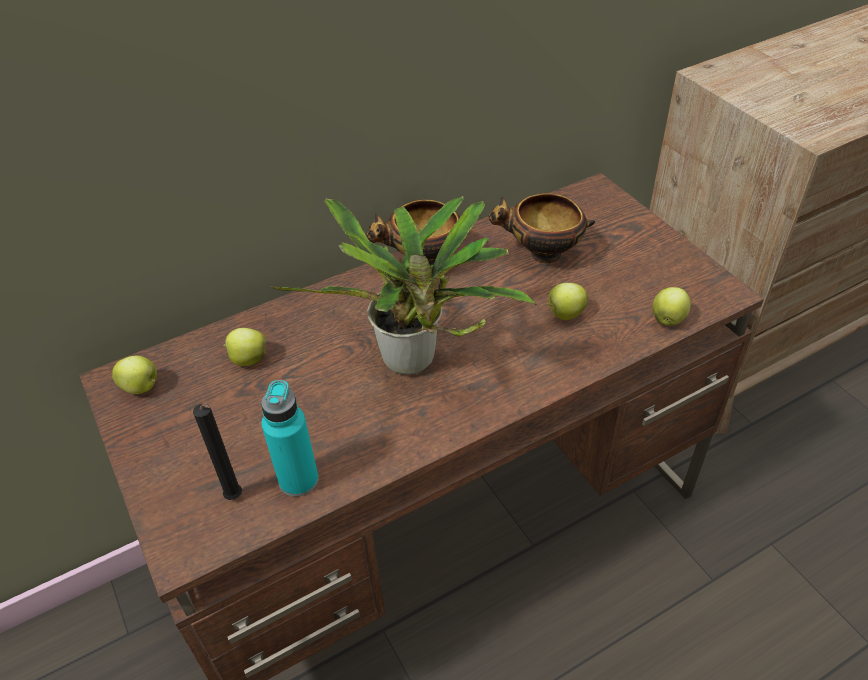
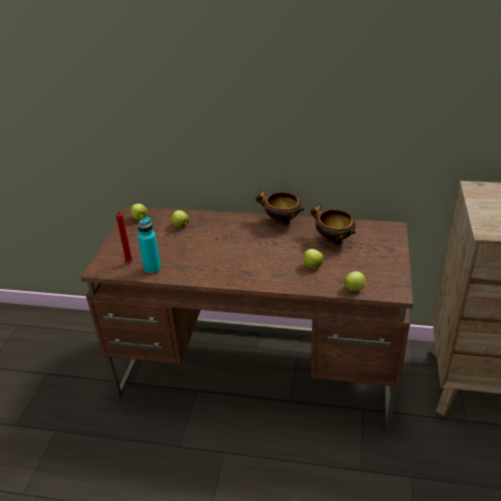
camera: 40 degrees right, 10 degrees down
(236, 498) = (129, 263): black candle -> red candle
(414, 364) = (232, 254): potted plant -> none

